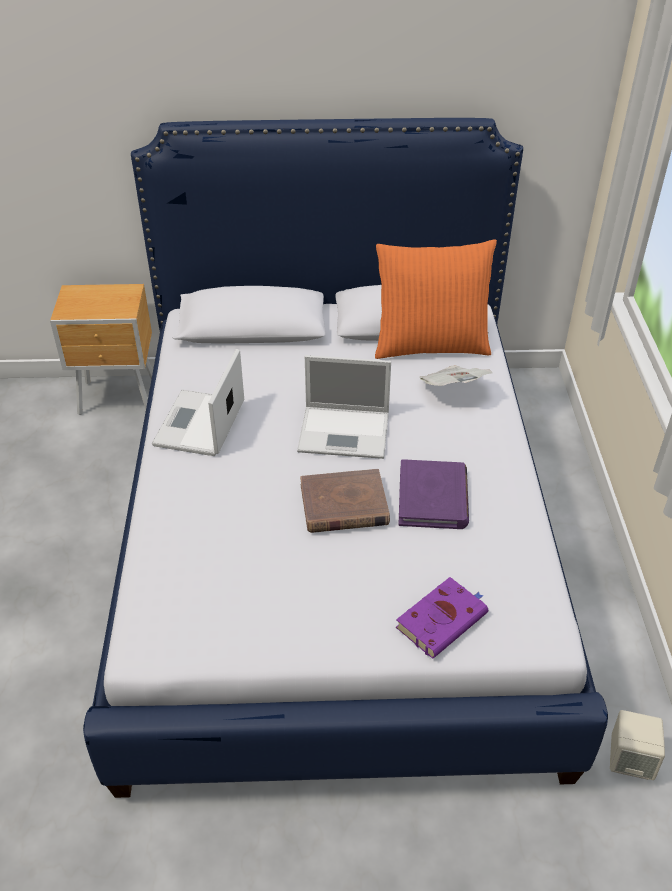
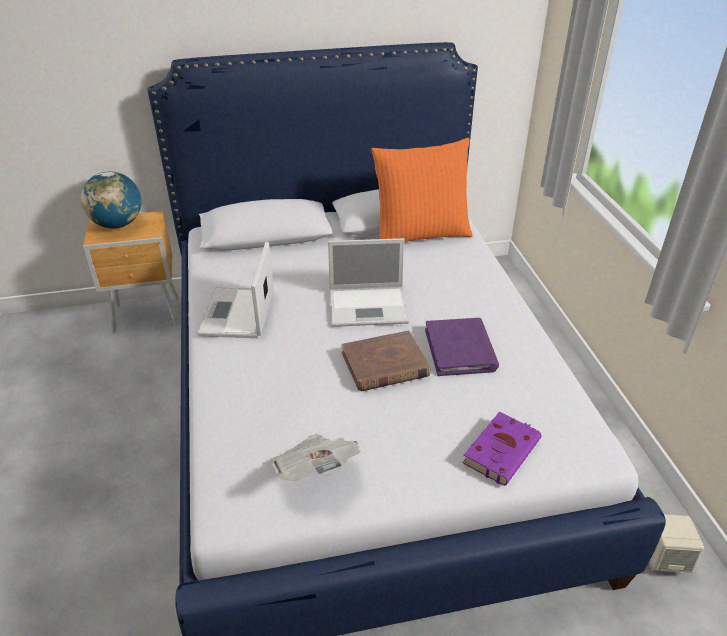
camera: 10 degrees left, 5 degrees down
(91, 297) = (118, 224): none -> globe
(453, 390) = (450, 265): newspaper -> newspaper (316, 471)

